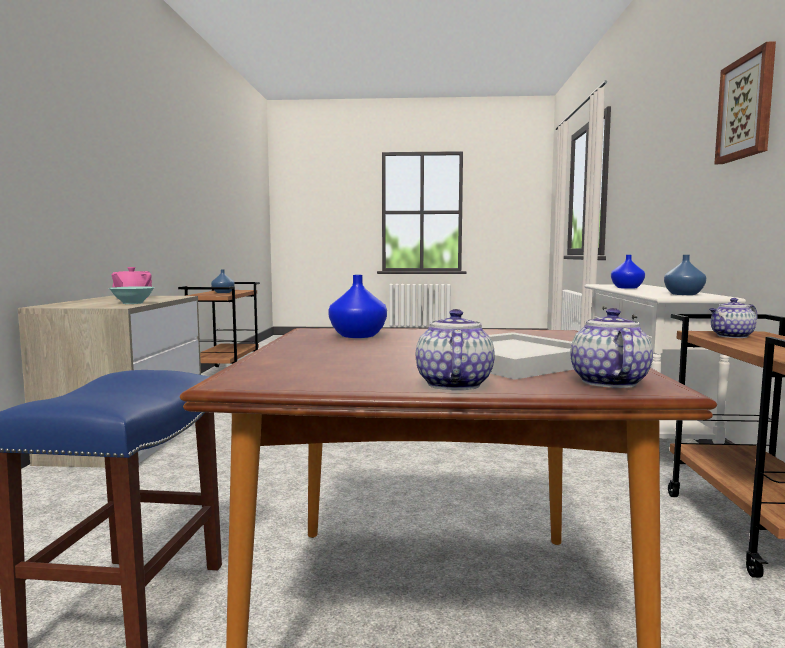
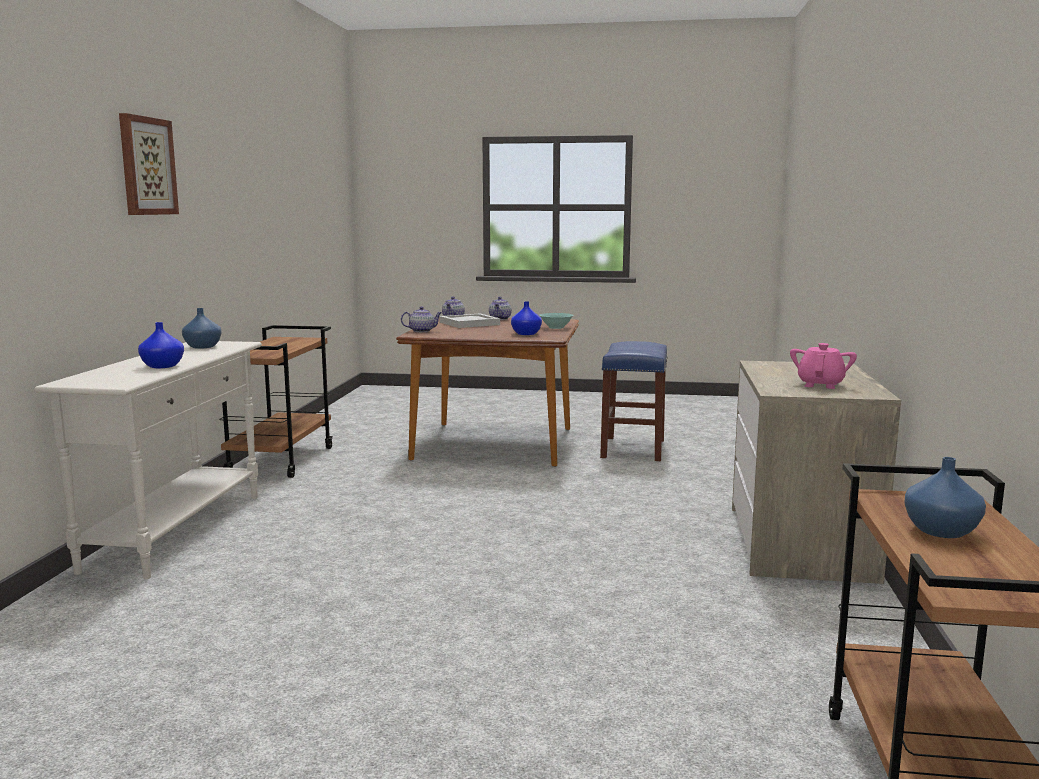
camera: 175 degrees left, 5 degrees up
(132, 303) = (771, 370): turquoise bowl -> turquoise bowl (556, 327)
(731, 336) = (267, 352): teapot -> teapot (422, 331)

